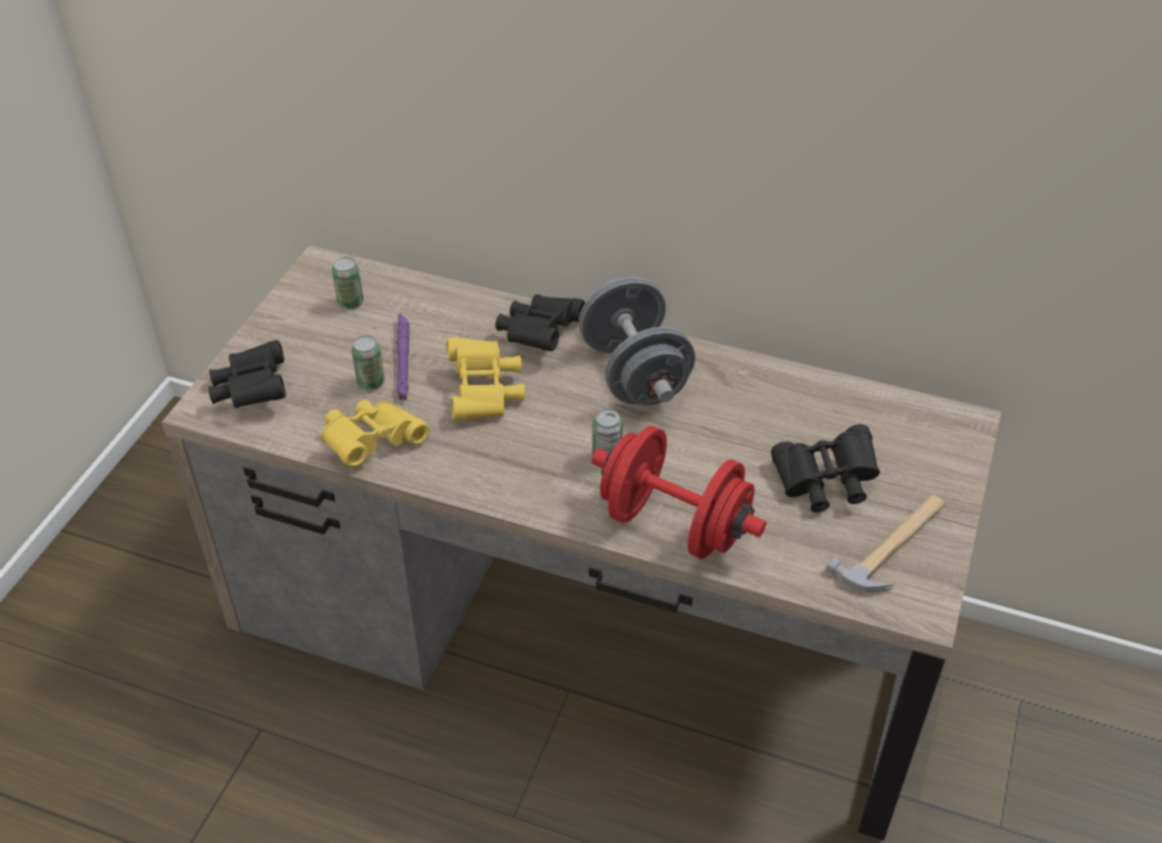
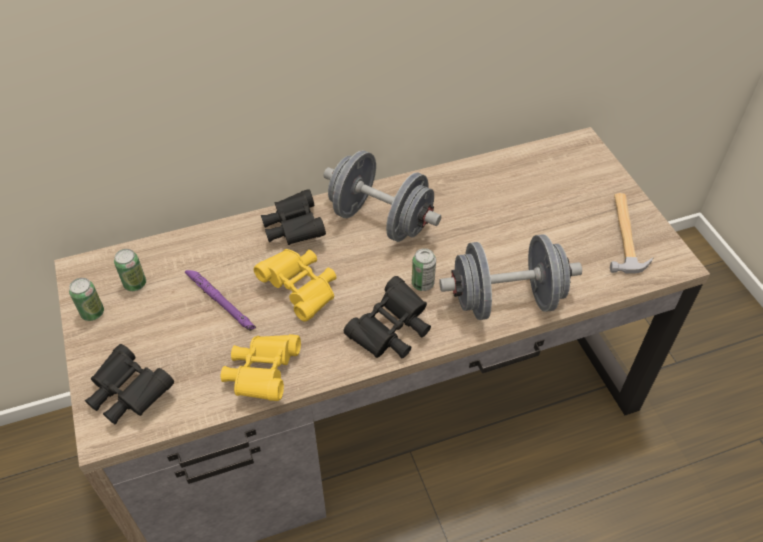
camera: 40 degrees left, 5 degrees up
(371, 382) = (214, 332): can -> can (92, 313)
(674, 525) = (506, 300): red dumbbell -> grey dumbbell
(824, 483) = (554, 221): black binoculars -> black binoculars (391, 331)

